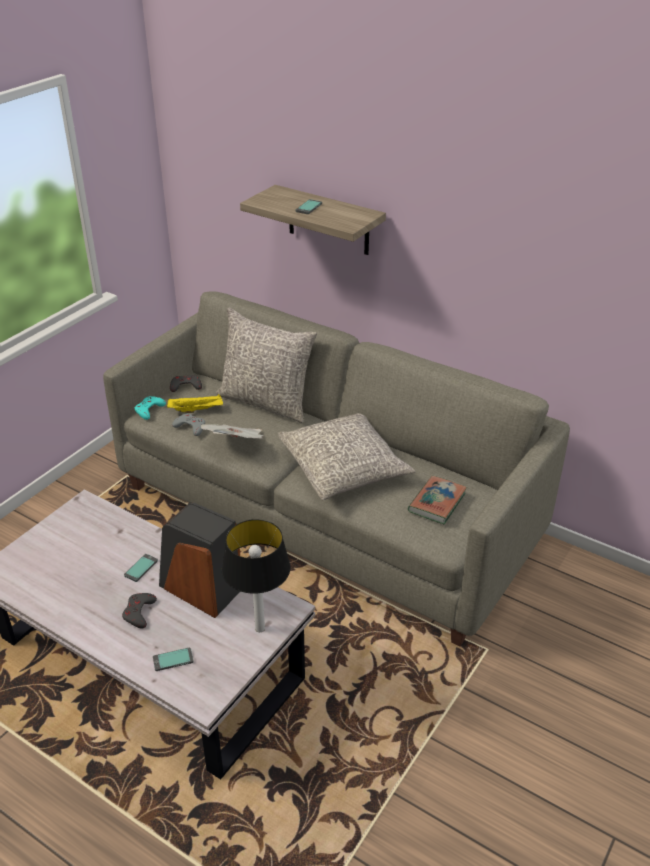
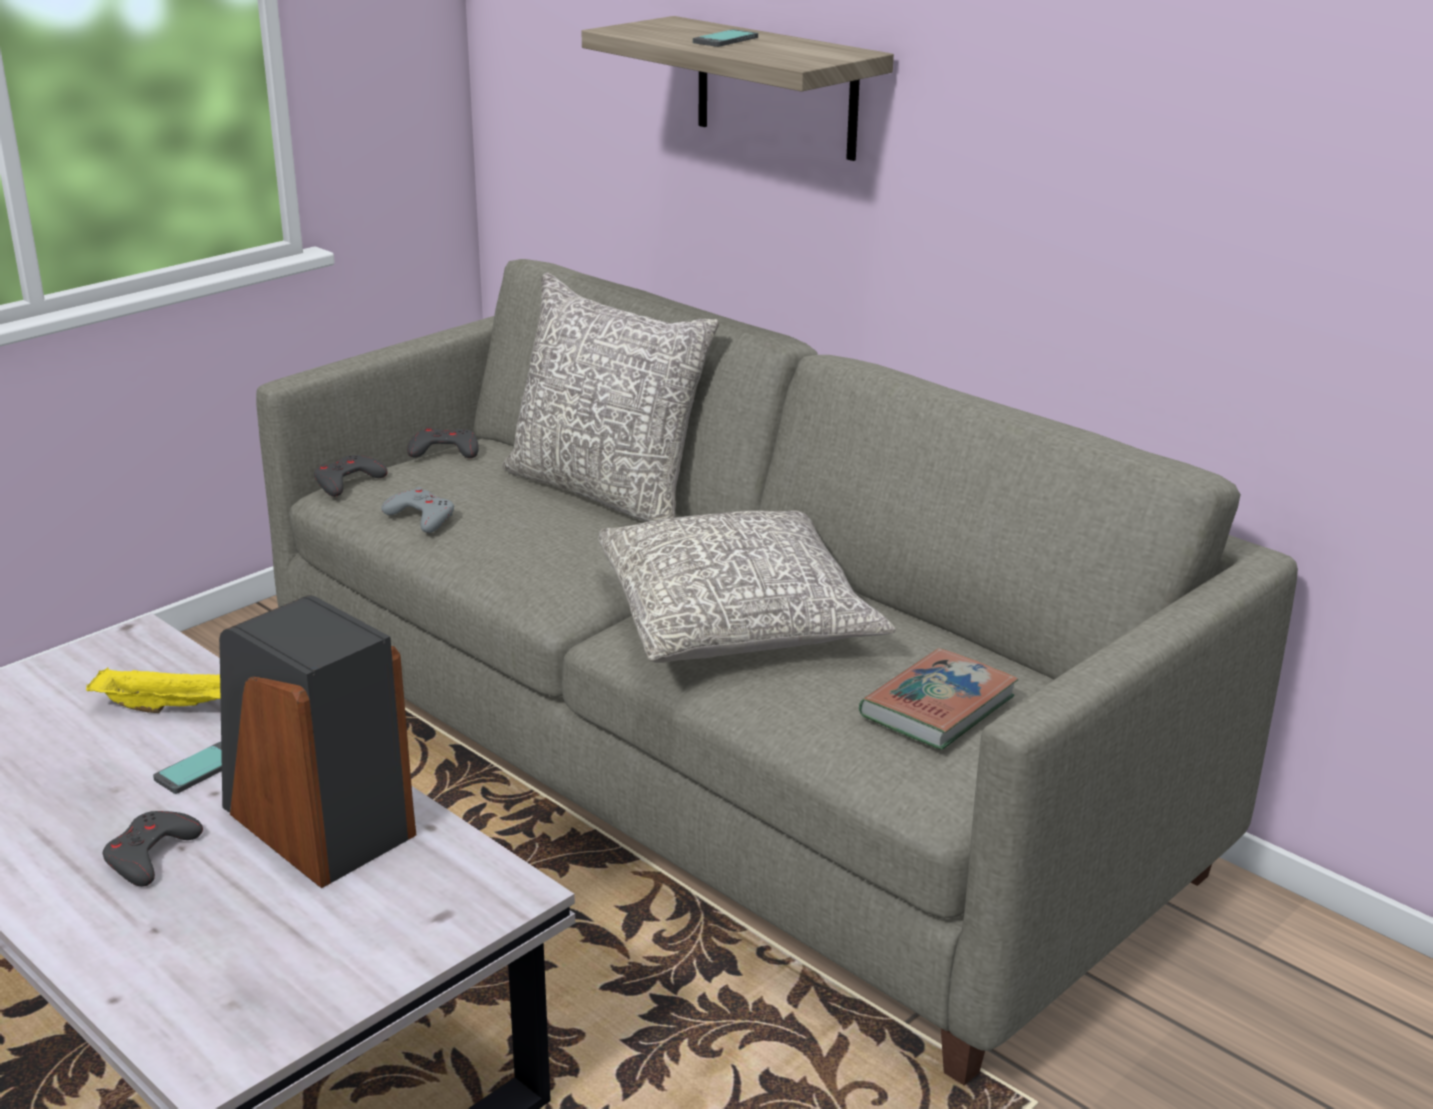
camera: 10 degrees right, 10 degrees down
(149, 410) = (347, 482): turquoise game controller -> grey game controller
(173, 660) = (180, 962): phone -> none
(196, 410) = (448, 490): yellow tray -> yellow tray (171, 707)
(236, 444) = (508, 555): newspaper -> none
(259, 629) = (417, 924): table lamp -> none

